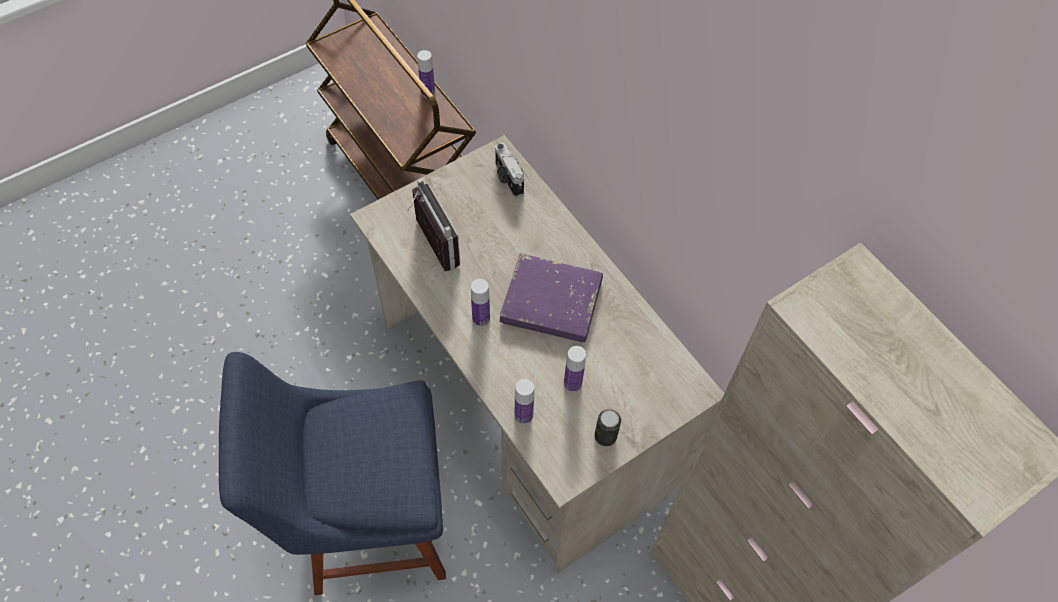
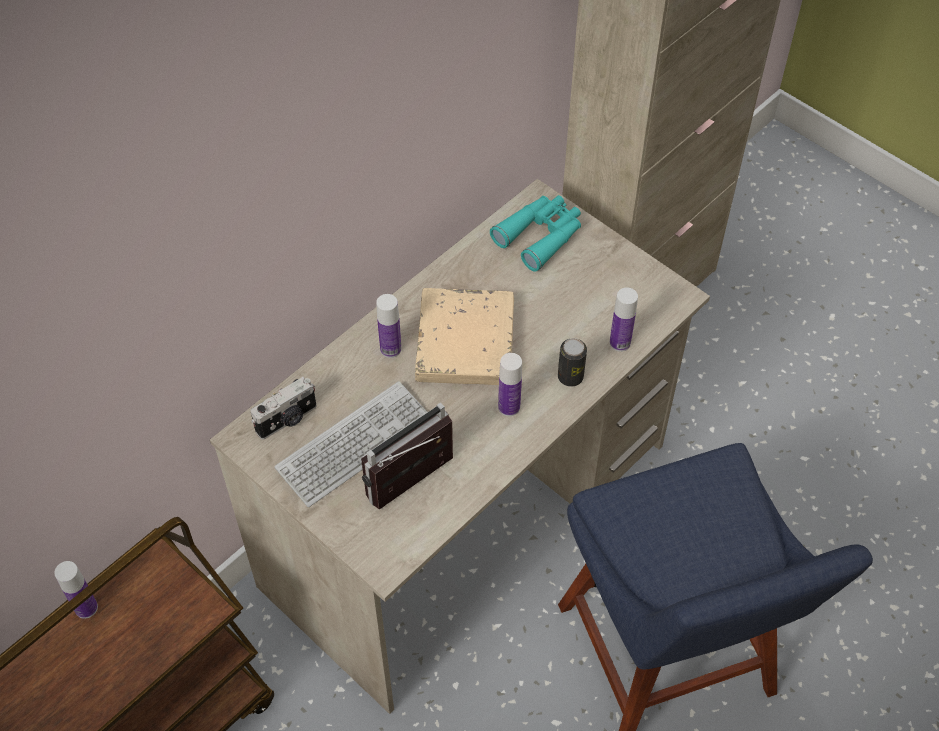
camera: 100 degrees left, 5 degrees down
(475, 215) = (355, 445): none -> keyboard
(551, 302) = (465, 342): purple book -> beige book
(572, 383) = (566, 305): bottle -> bottle (390, 349)
(605, 436) = (618, 268): can -> can (570, 377)
(655, 382) = (541, 236): none -> turquoise binoculars

